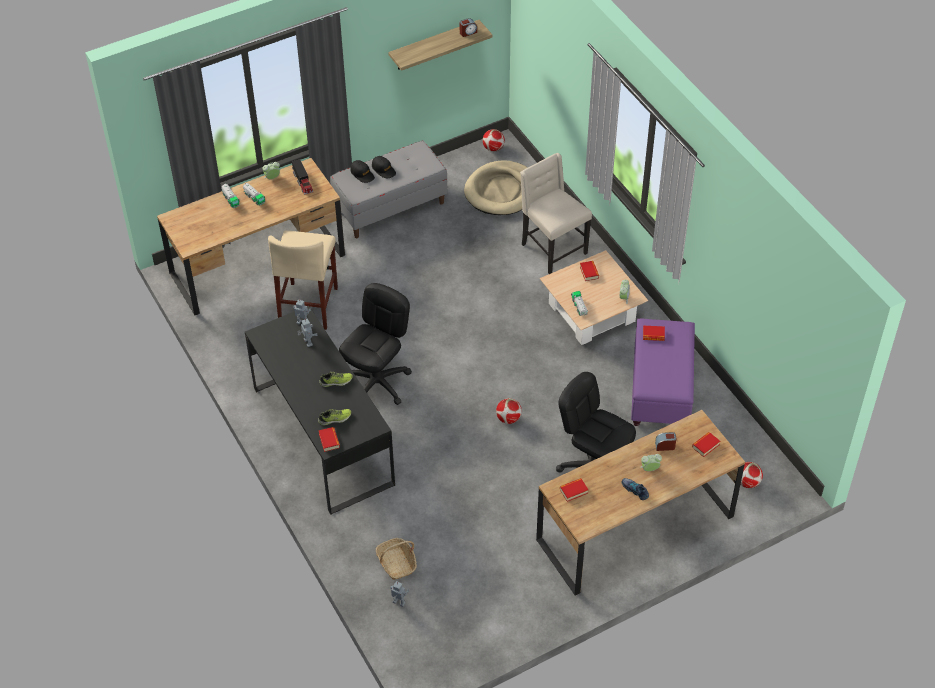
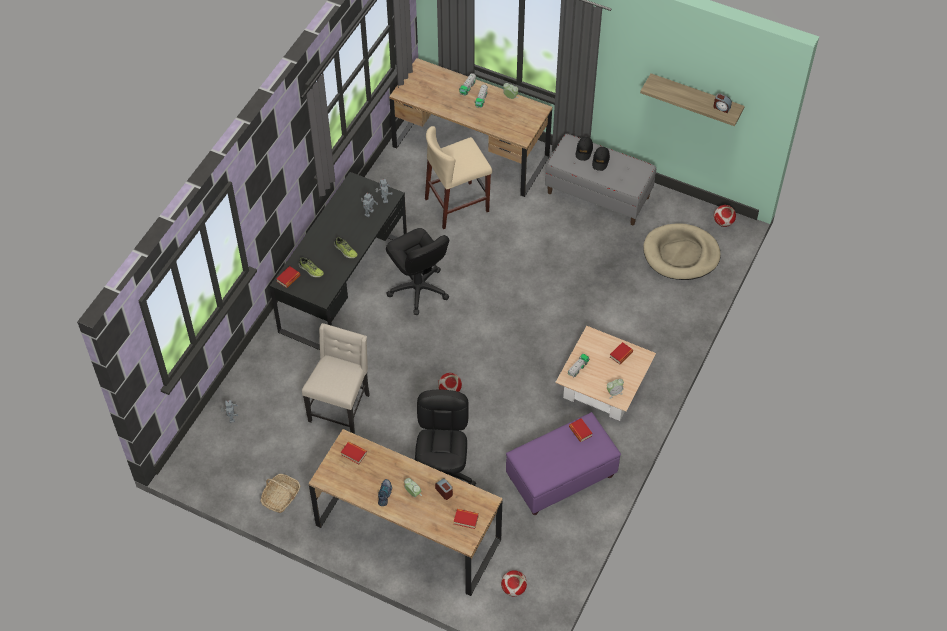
camera: 55 degrees right, 5 degrees up
(303, 182) = (522, 117): toy truck -> none
(377, 383) = (418, 289): black office chair -> black office chair turned 60 degrees clockwise
(396, 563) = (264, 397): basket -> basket (281, 497)
(552, 249) = (648, 322): beige chair -> beige chair (340, 407)

